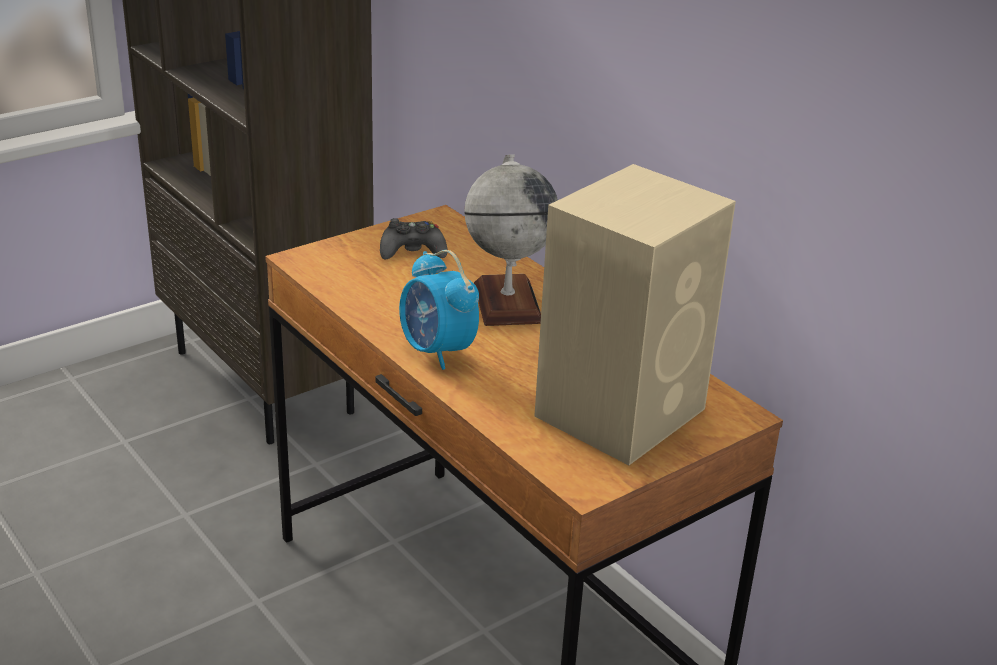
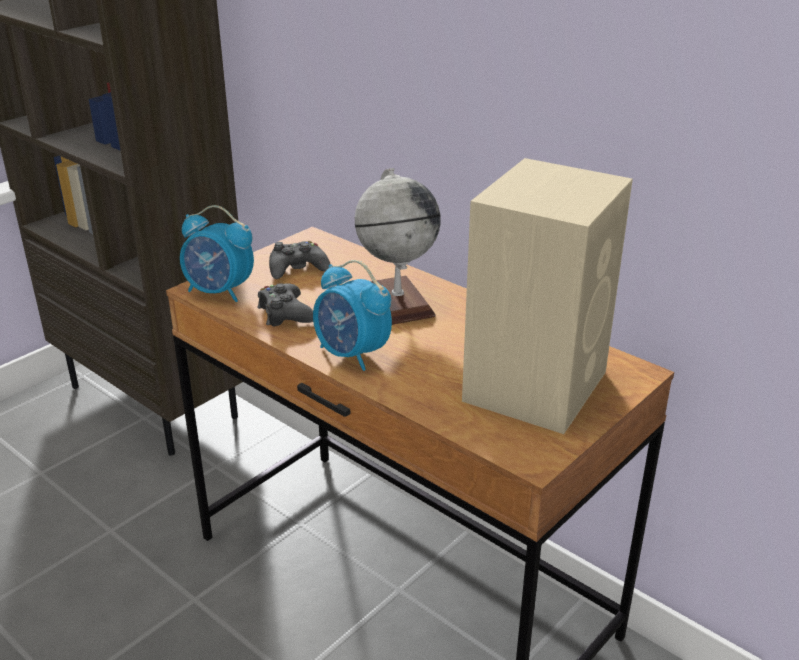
camera: 10 degrees left, 0 degrees up
(320, 265) = (219, 292): none -> alarm clock
(382, 298) = (285, 313): none -> black game controller

